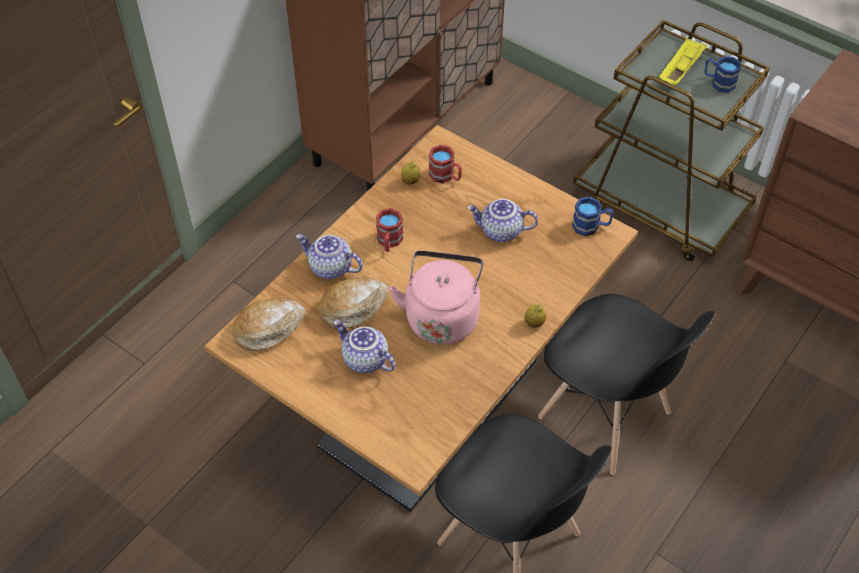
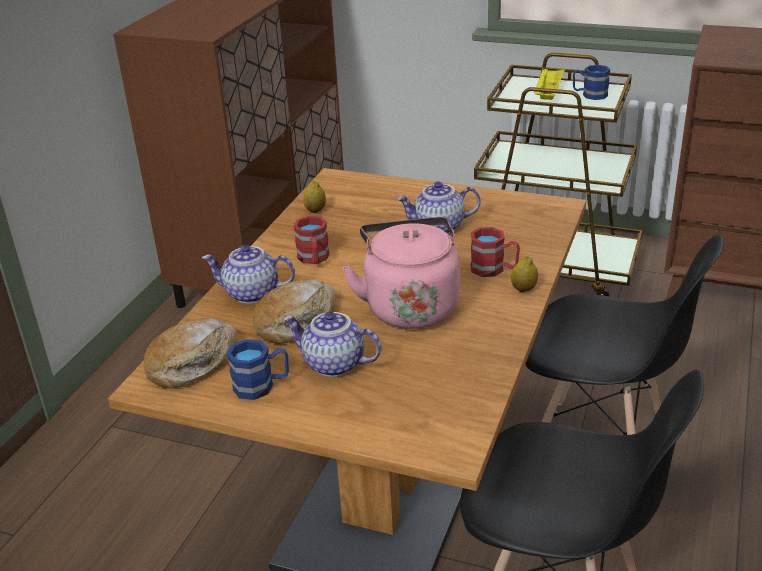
camera: 15 degrees left, 20 degrees down
(446, 176) = (353, 200): red mug -> red mug (494, 269)
(591, 226) = (535, 205): blue mug -> blue mug (262, 386)

